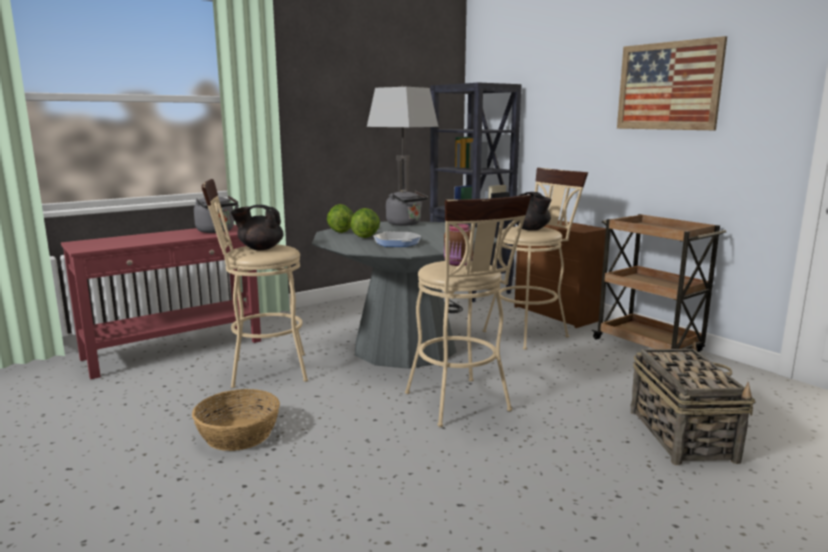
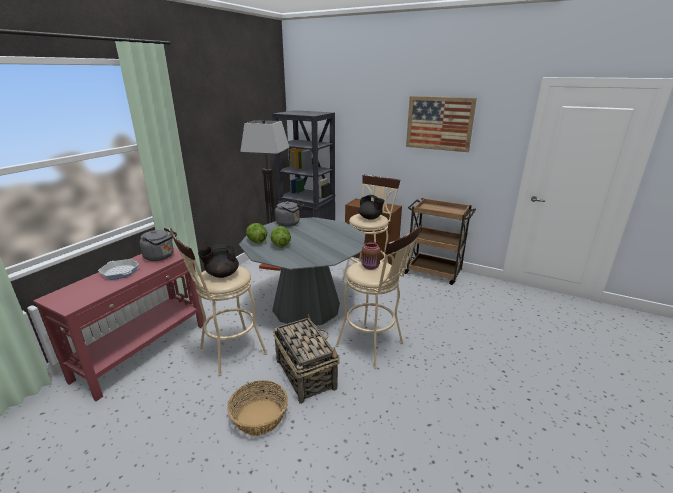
camera: 25 degrees left, 10 degrees up
(397, 243) = (309, 249): frying pan -> frying pan (120, 272)
(681, 434) = (490, 335): basket -> basket (305, 373)

